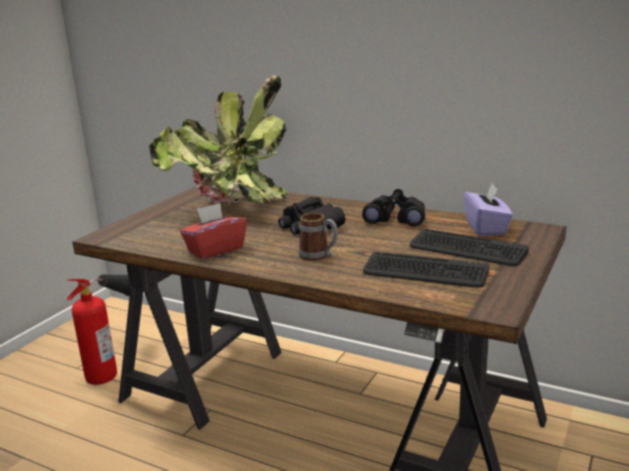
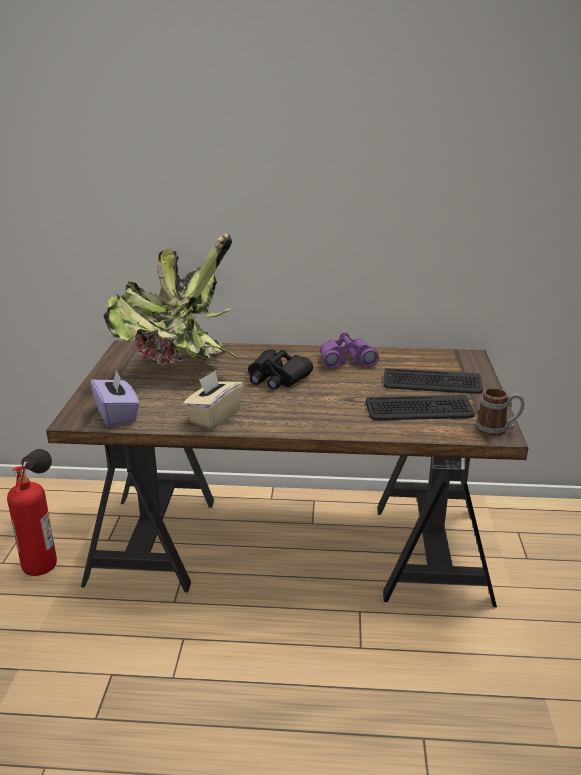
camera: 25 degrees left, 5 degrees up
(215, 250) = (214, 416): red tissue box -> beige tissue box
(319, 256) = (318, 409): mug -> mug (497, 429)
(395, 219) = (346, 360): black binoculars -> purple binoculars
(486, 228) = (428, 360): purple tissue box -> purple tissue box (117, 415)

